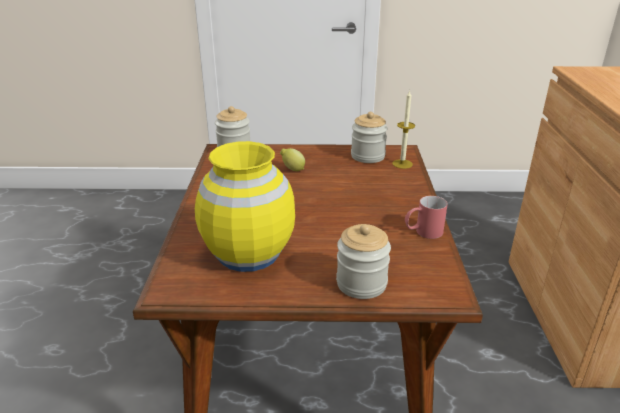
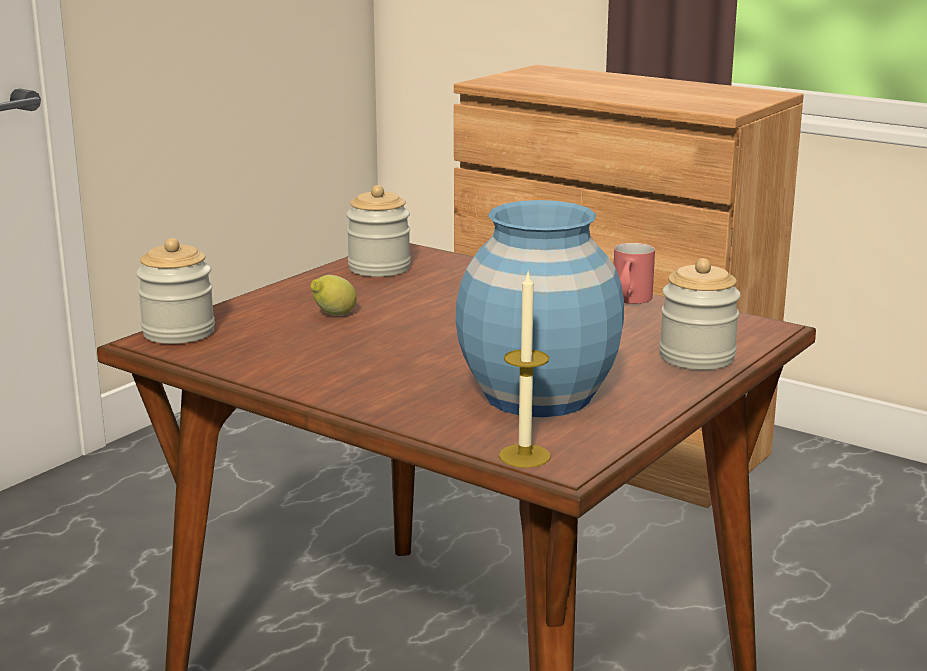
camera: 55 degrees left, 10 degrees down
(249, 253) = (537, 395): yellow vase -> blue vase
(402, 164) = (439, 260): candle -> candle (524, 456)

